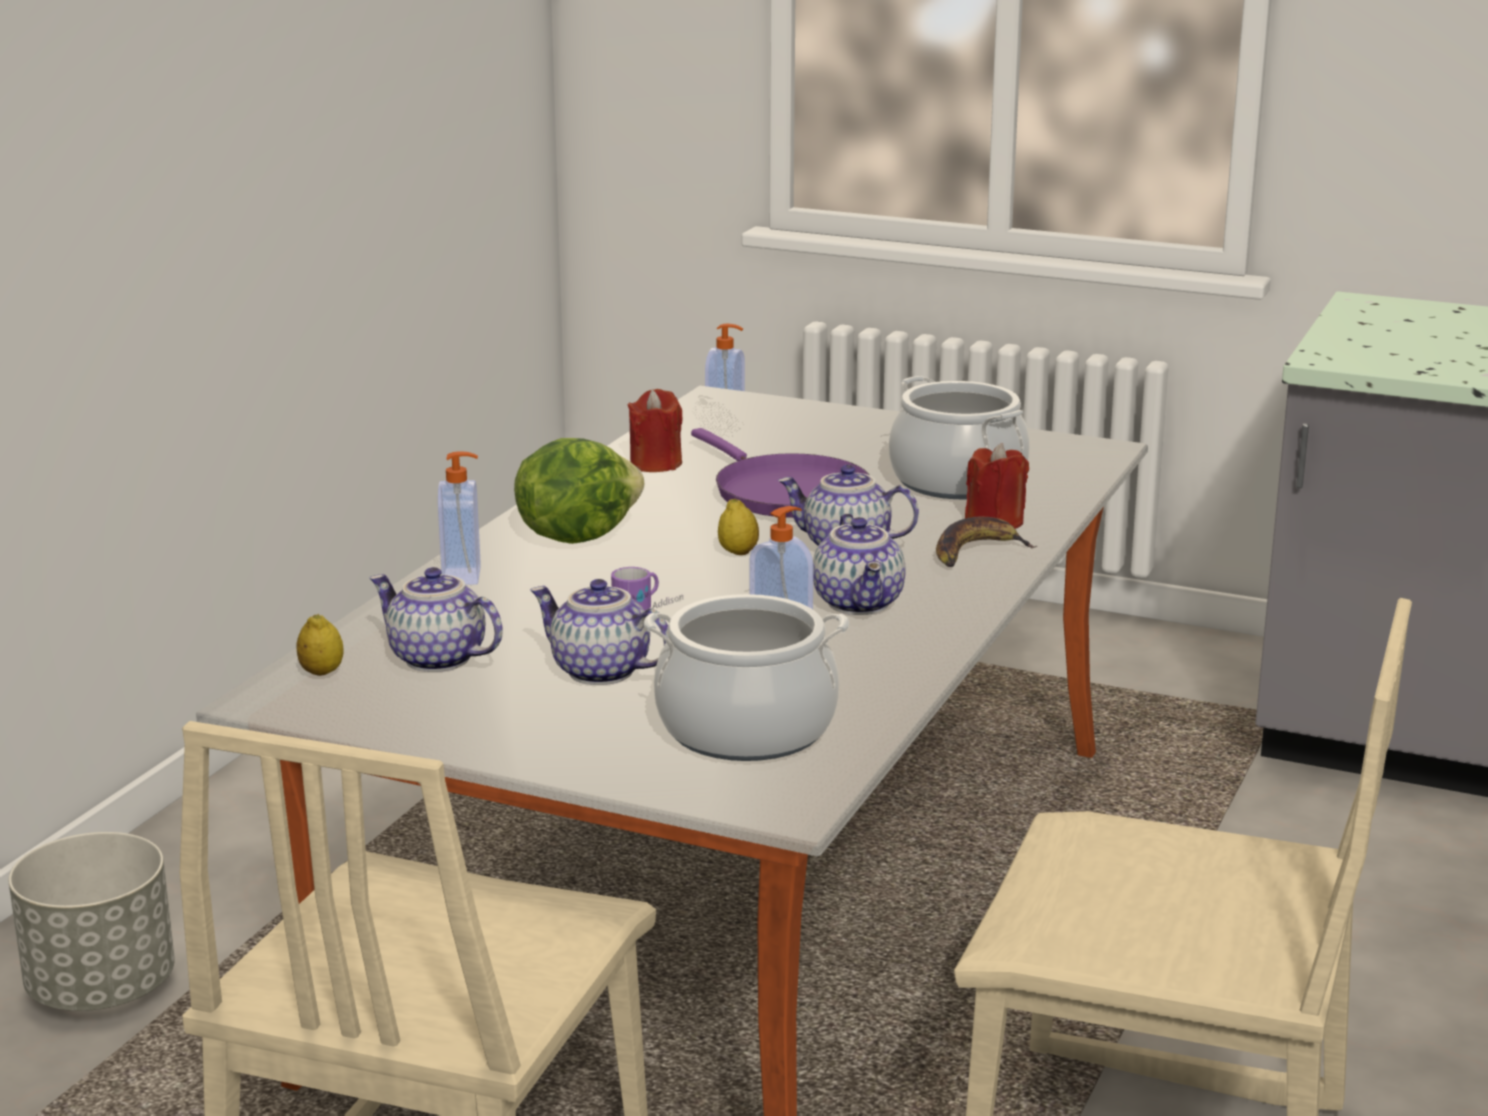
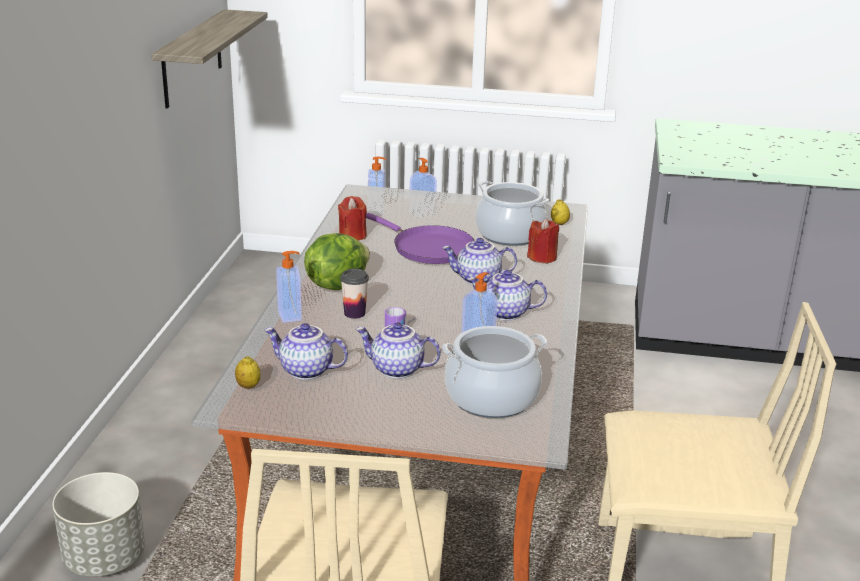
camera: 15 degrees left, 5 degrees up
(454, 147) = (192, 58): none -> shelf
(580, 581) = (354, 313): none -> cup
(738, 552) = (426, 287): lemon -> lemon (559, 223)
(809, 438) = (422, 213): none -> soap dispenser
(860, 604) = (505, 313): teapot -> teapot turned 120 degrees clockwise
(976, 552) = (543, 276): banana -> none

